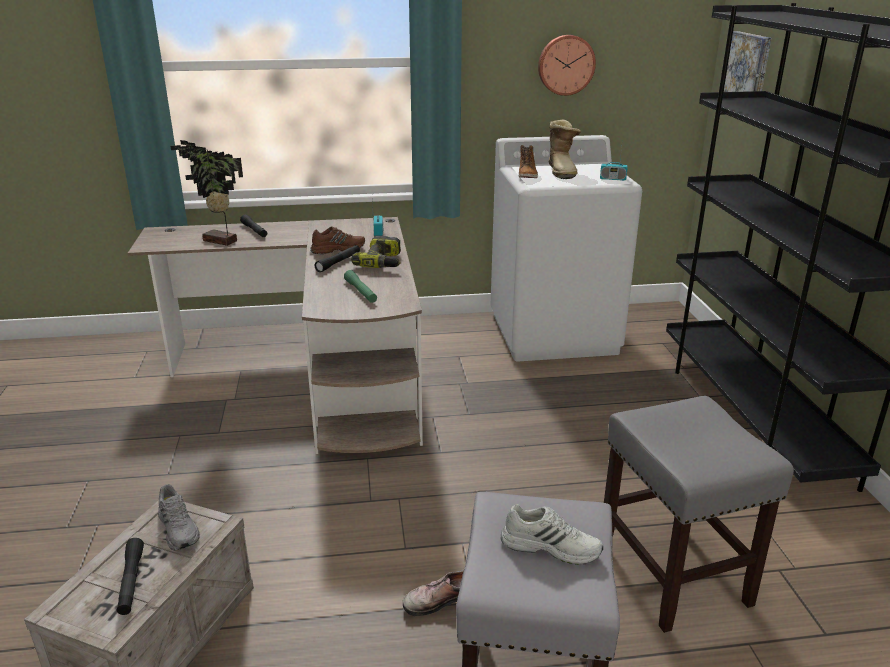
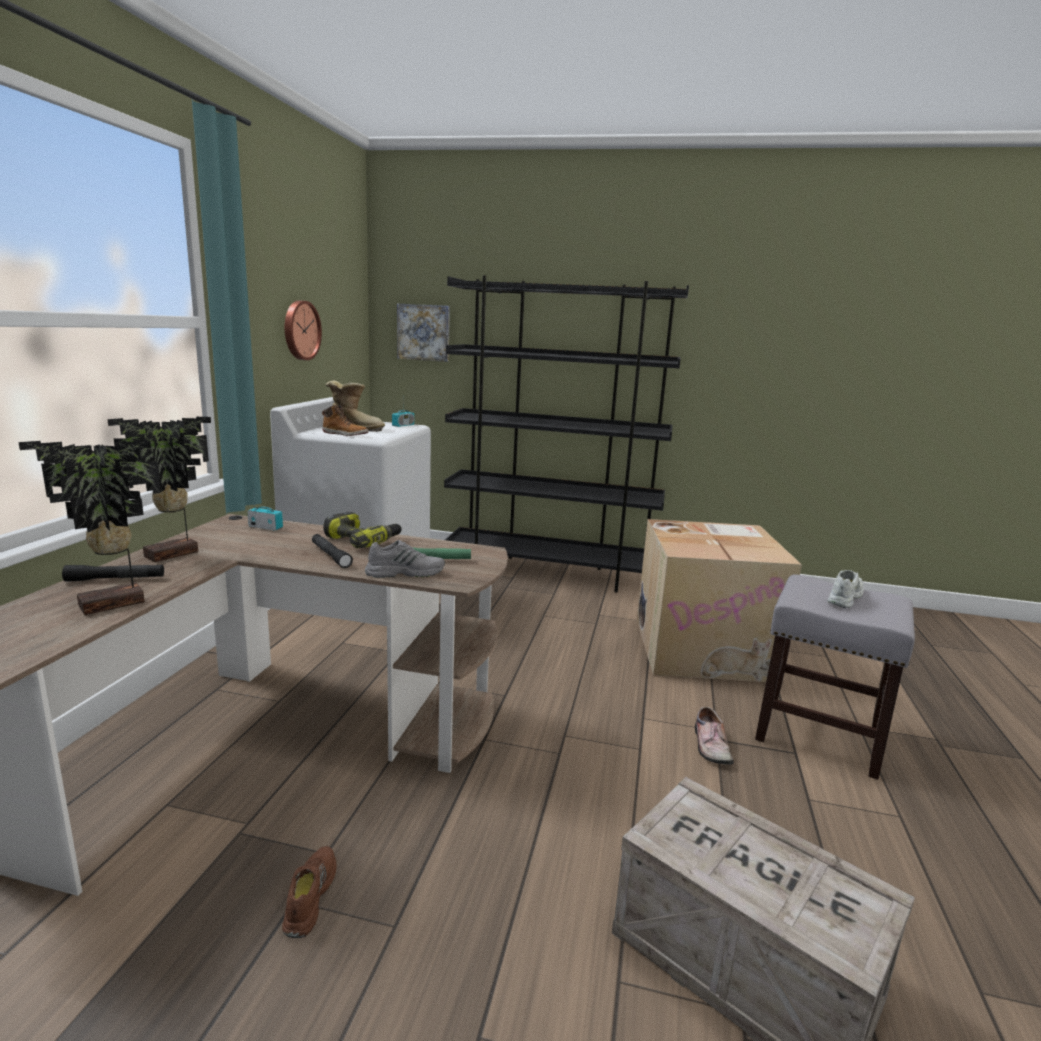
camera: 70 degrees left, 10 degrees down
(131, 581) = (795, 877): black flashlight -> none
(179, 528) = (698, 827): grey shoe -> grey shoe (405, 572)
(302, 229) = (174, 555): none -> potted plant
(338, 249) = (285, 550): brown shoe -> brown shoe (309, 896)
(674, 575) = (703, 648): grey stool -> cardboard box

